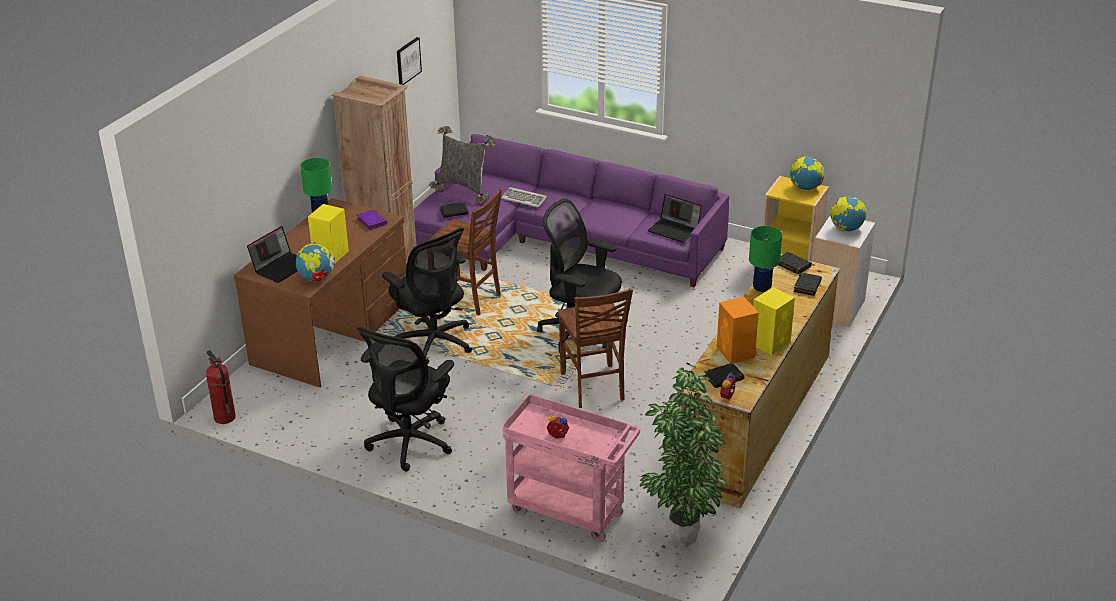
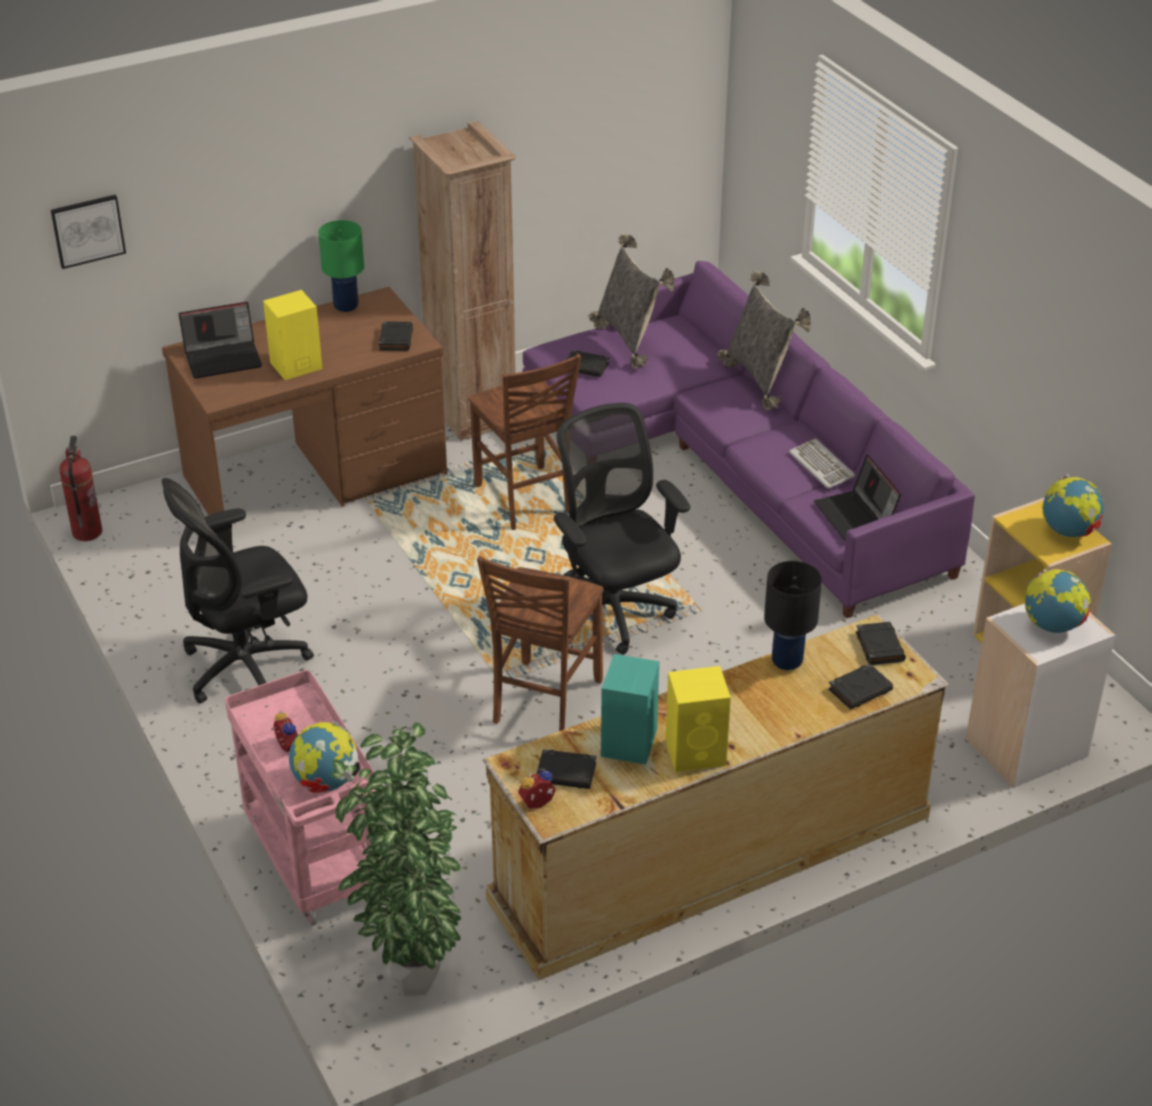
camera: 35 degrees right, 5 degrees up
(316, 279) = (243, 391): globe -> globe (326, 783)
(371, 221) = (395, 339): purple book -> black book
(408, 61) = (601, 120): picture -> picture (88, 230)
(431, 340) = (418, 539): black office chair -> none
(524, 199) = (699, 384): keyboard -> keyboard (822, 466)
(555, 188) = (761, 384): none -> pillow
(736, 353) = (628, 744): orange speaker -> turquoise speaker
(762, 288) = (787, 662): green table lamp -> black table lamp

